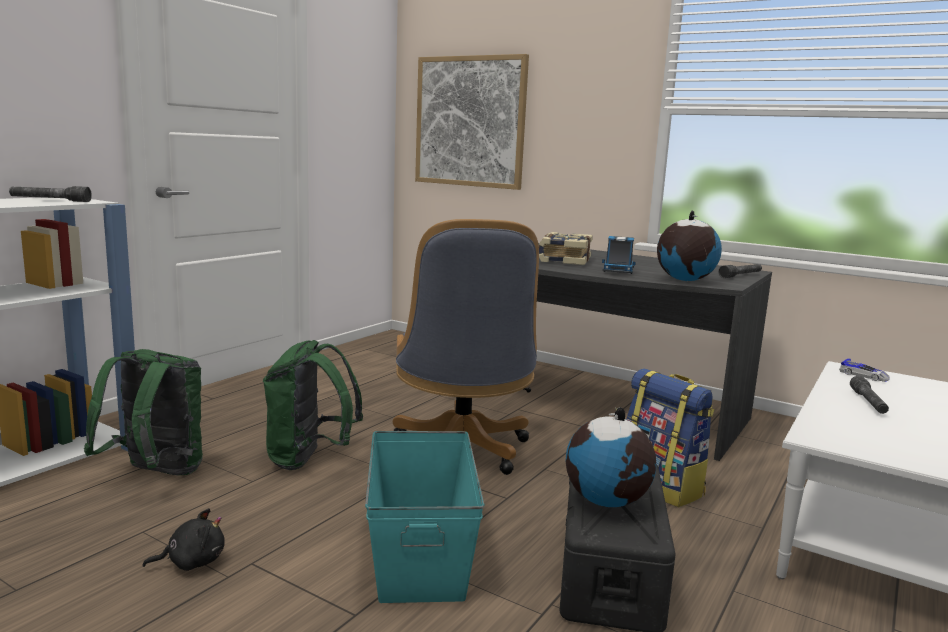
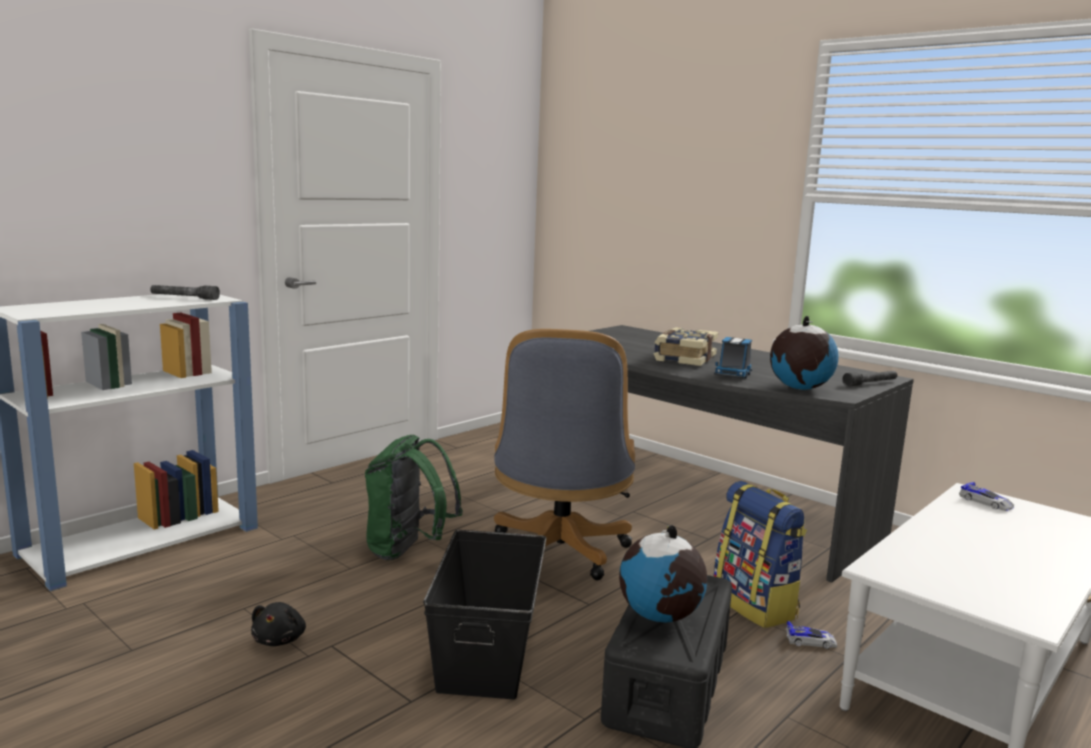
camera: 10 degrees right, 0 degrees up
(155, 474) = (265, 555): green backpack -> none
(192, 562) = (280, 639): black plush toy -> black plush toy turned 105 degrees clockwise
(421, 550) = (489, 647): turquoise storage box -> black storage box
(470, 122) = (609, 202): picture -> none
(724, 516) = (811, 641): none -> toy car
(868, 402) = (968, 534): grey flashlight -> none

